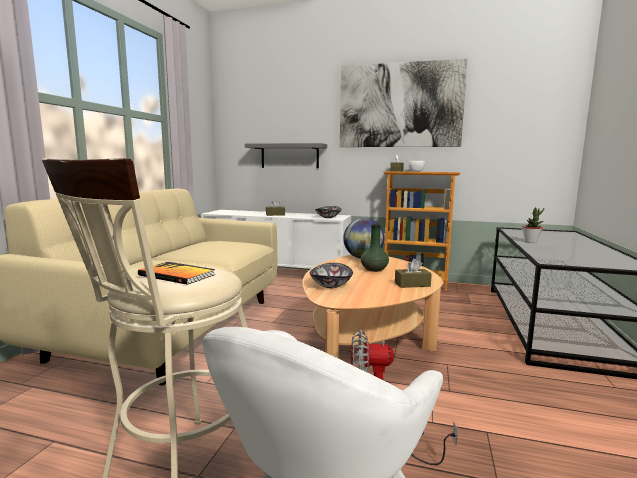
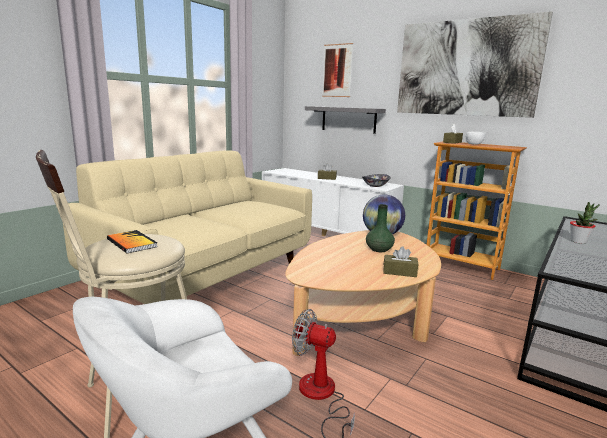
camera: 20 degrees right, 5 degrees up
(274, 109) = (337, 70): none -> picture
(330, 285) = (318, 261): bowl -> none

